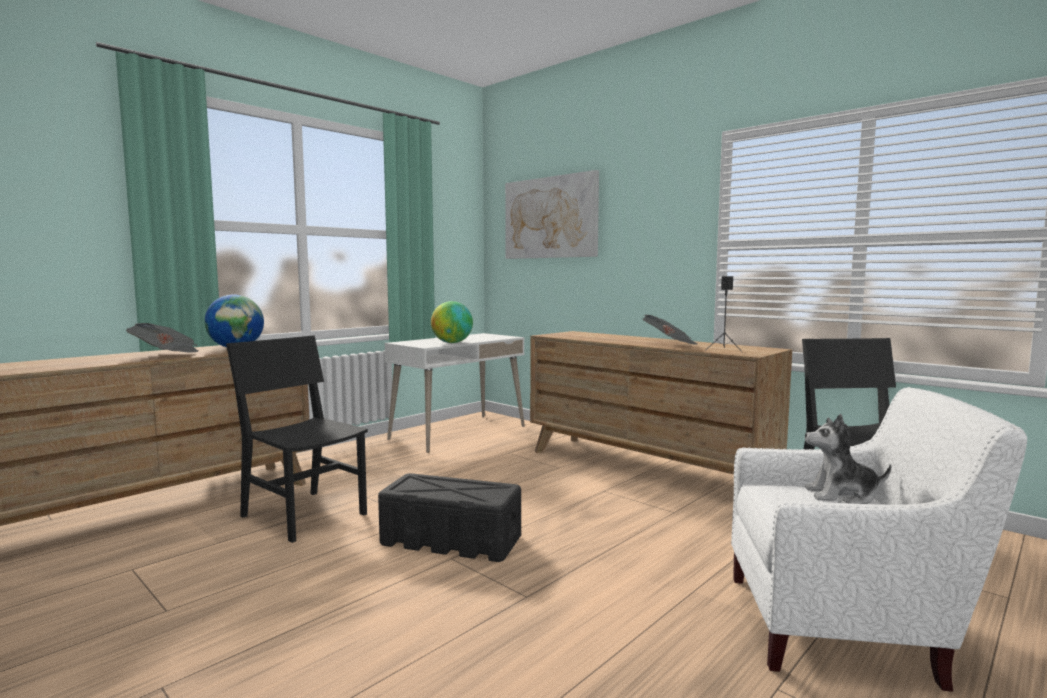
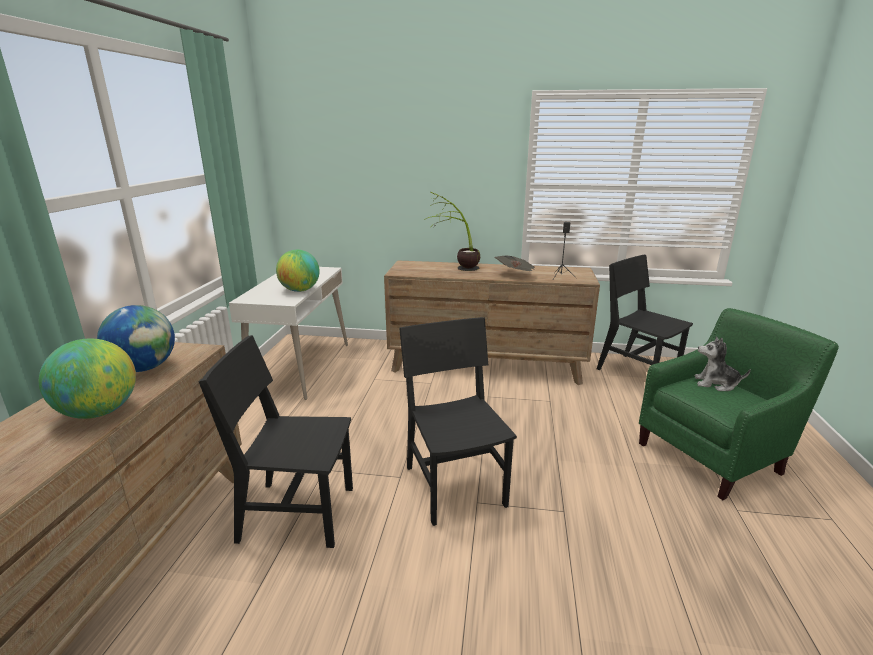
camera: 35 degrees left, 15 degrees up
(167, 356) = (99, 412): newspaper -> globe
(452, 540) = (455, 485): black storage box -> black chair
(550, 218) = (354, 150): picture -> none
(613, 338) = (456, 269): none -> potted plant
(842, 495) = (715, 384): plush toy -> plush toy turned 45 degrees clockwise
(843, 628) = (714, 455): white armchair -> green armchair

